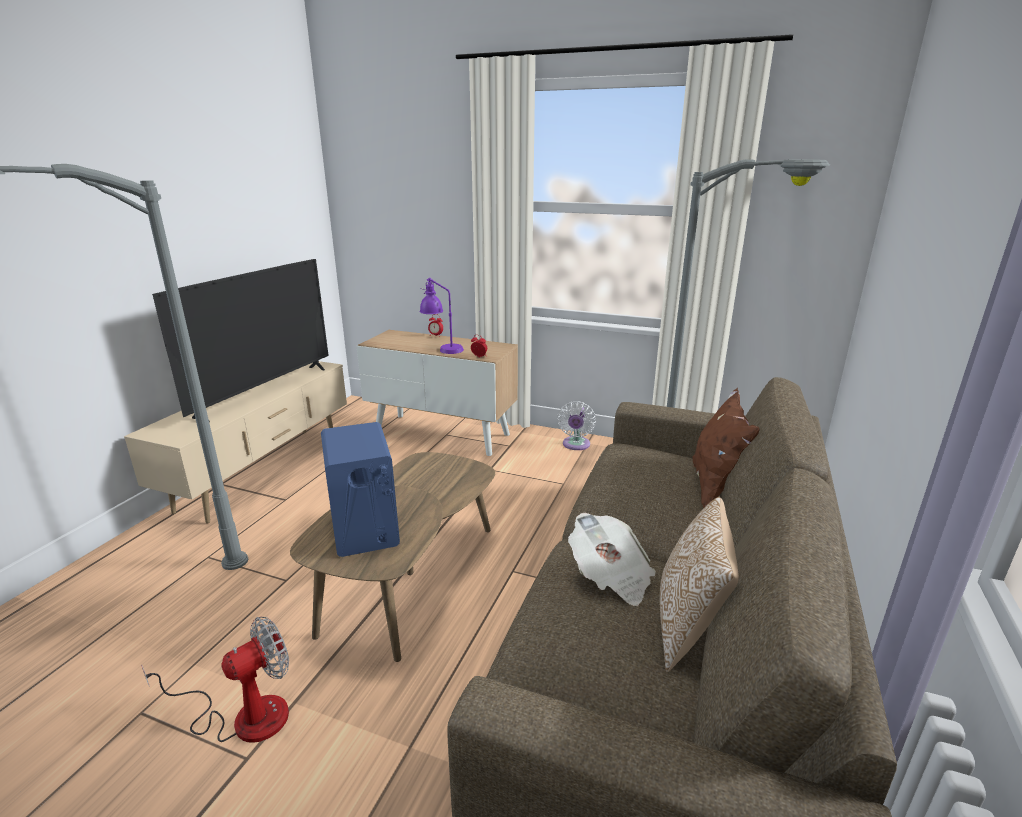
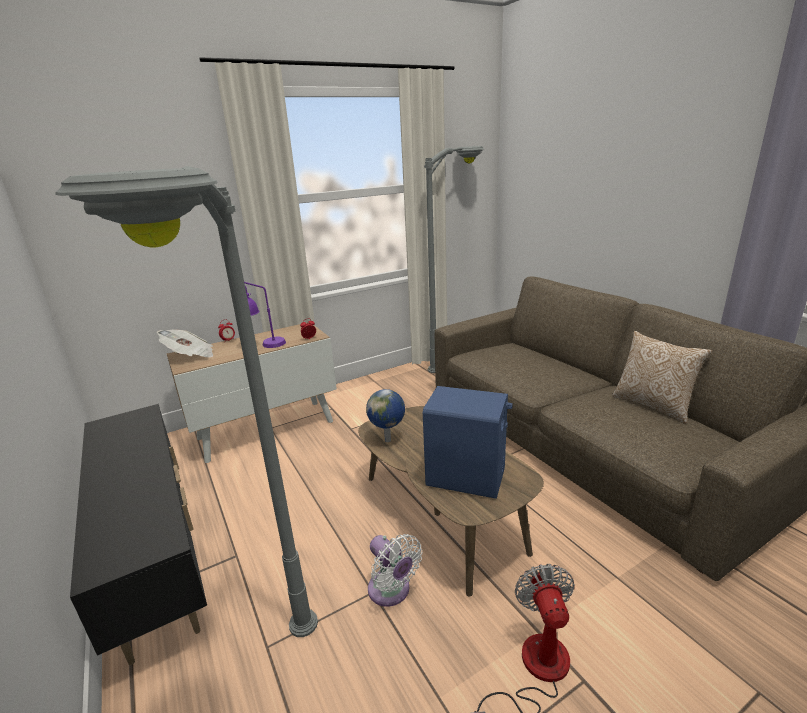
camera: 50 degrees left, 0 degrees up
(264, 471) = (156, 556): beige tv stand -> black tv stand
(265, 391) = (138, 460): television -> none
(409, 474) = (388, 440): none -> globe
(575, 445) = (370, 386): white fan -> white fan (391, 591)
(611, 576) = (603, 406): newspaper -> newspaper (190, 356)
(715, 487) = (535, 352): brown pillow -> none

